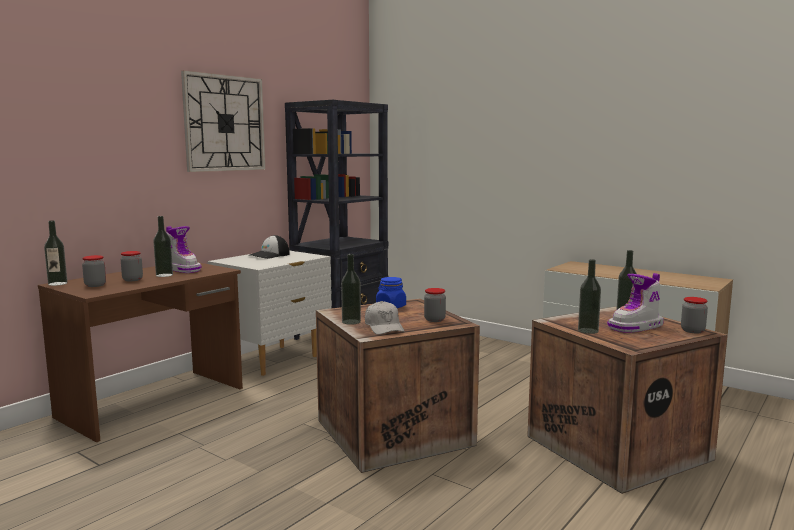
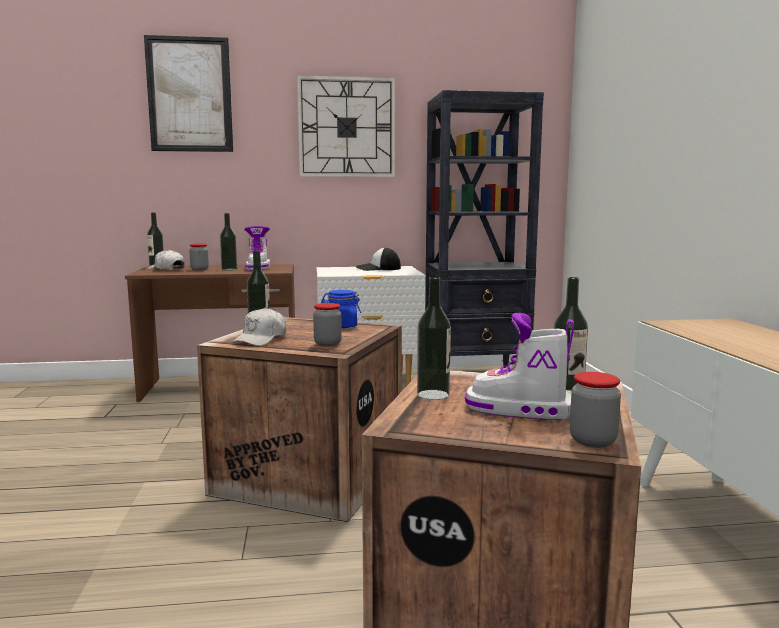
camera: 45 degrees right, 0 degrees up
(75, 83) = (190, 95): none -> picture
(95, 285) = (166, 269): jar -> white cap

